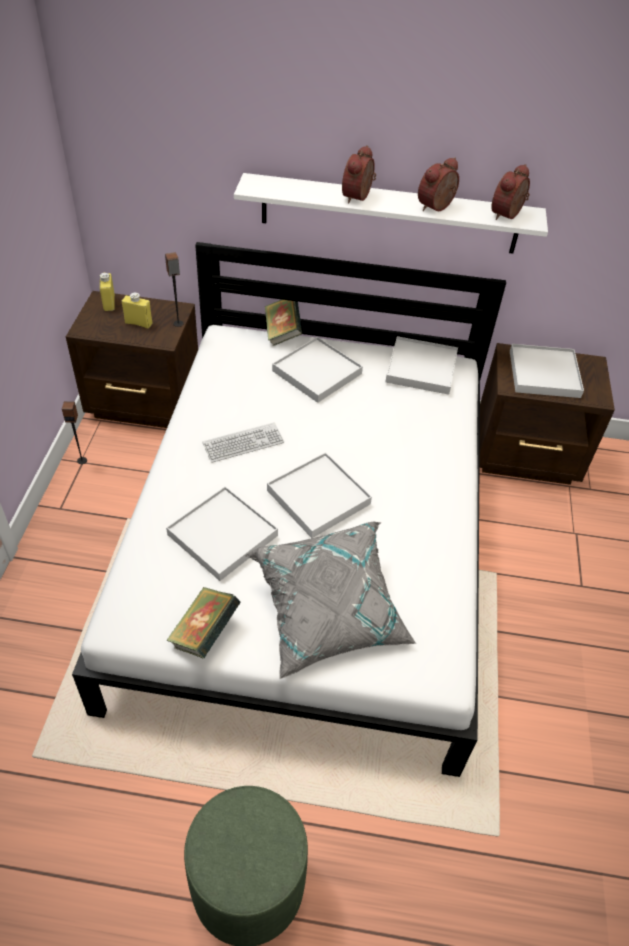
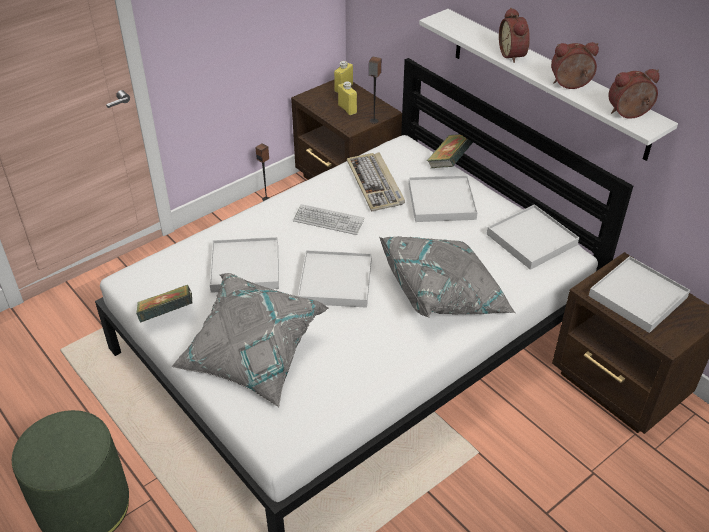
camera: 45 degrees right, 5 degrees down
(243, 385) = (376, 184): none -> keyboard
(359, 197) = (513, 55): alarm clock -> alarm clock turned 75 degrees counterclockwise
(413, 453) = (445, 294): none -> grey pillow

